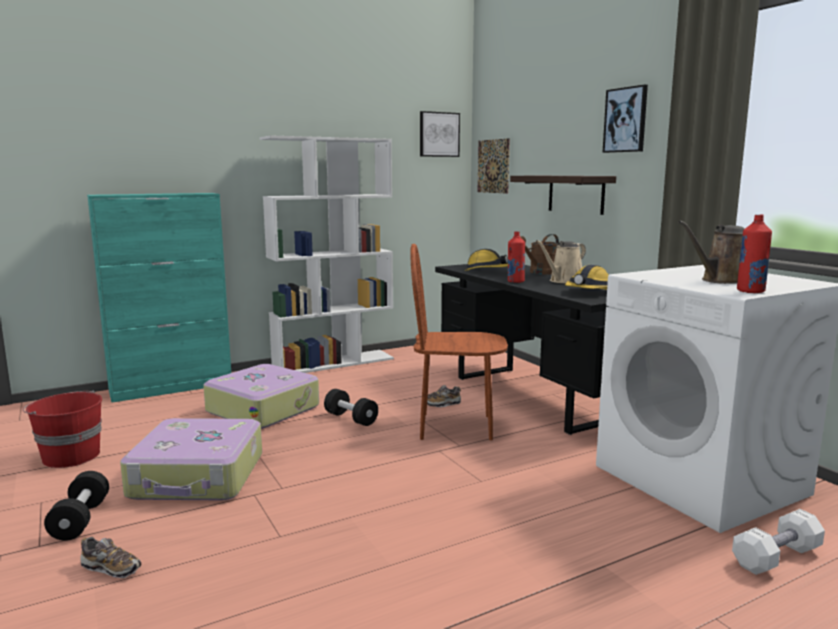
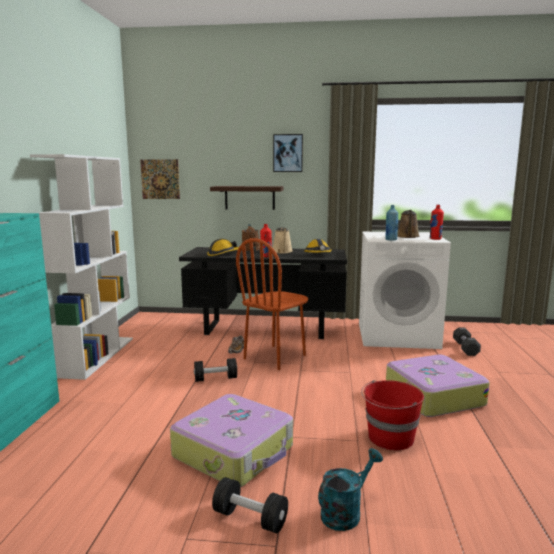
camera: 55 degrees left, 0 degrees up
(70, 456) = (96, 510): red bucket -> red bucket (390, 438)
(111, 568) = (345, 512): shoe -> turquoise watering can
(263, 408) = (143, 401): suitcase -> suitcase (432, 396)
(439, 134) = (116, 154): picture -> none
(654, 279) = (391, 240): none -> blue bottle
(776, 557) = (465, 348): white dumbbell -> black dumbbell

